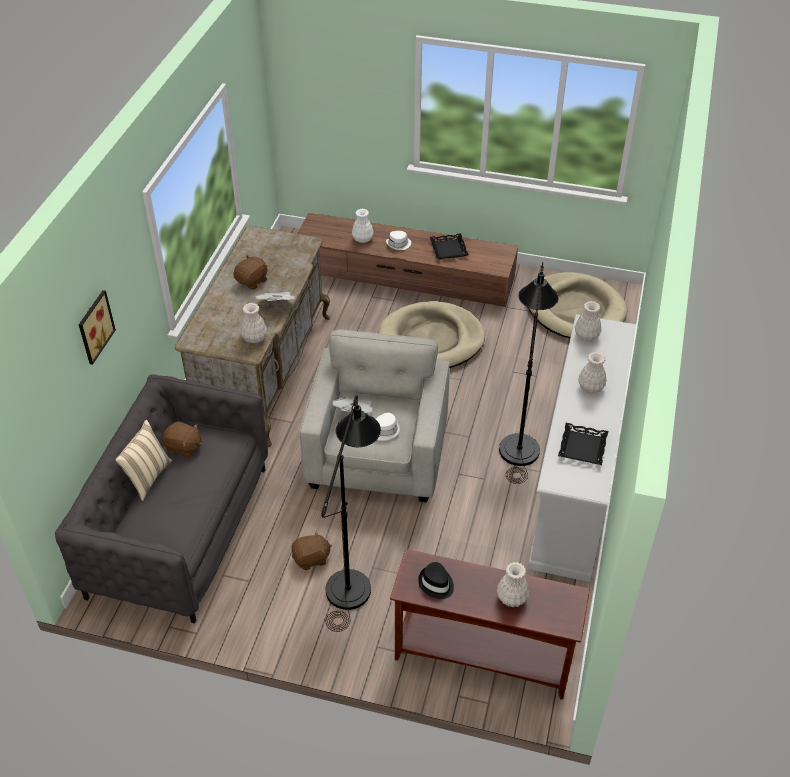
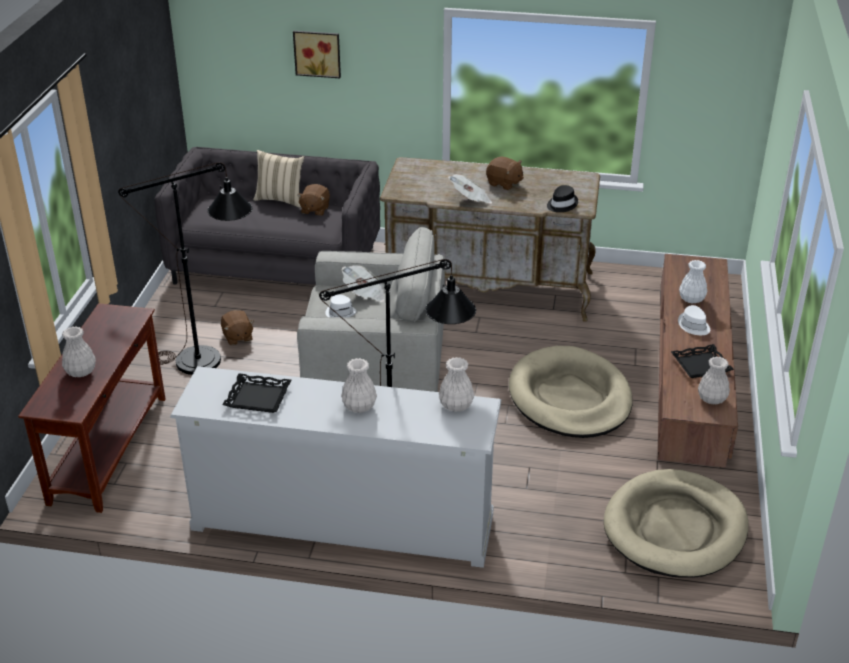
camera: 85 degrees right, 10 degrees down
(254, 338) = (416, 192): white vase -> white vase (712, 398)
(436, 583) = (108, 327): black hat -> black hat (561, 204)

